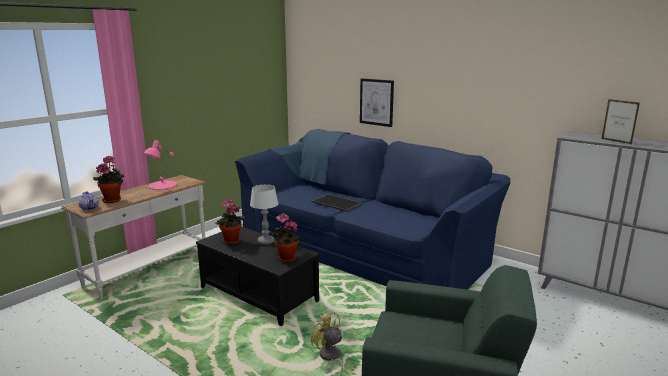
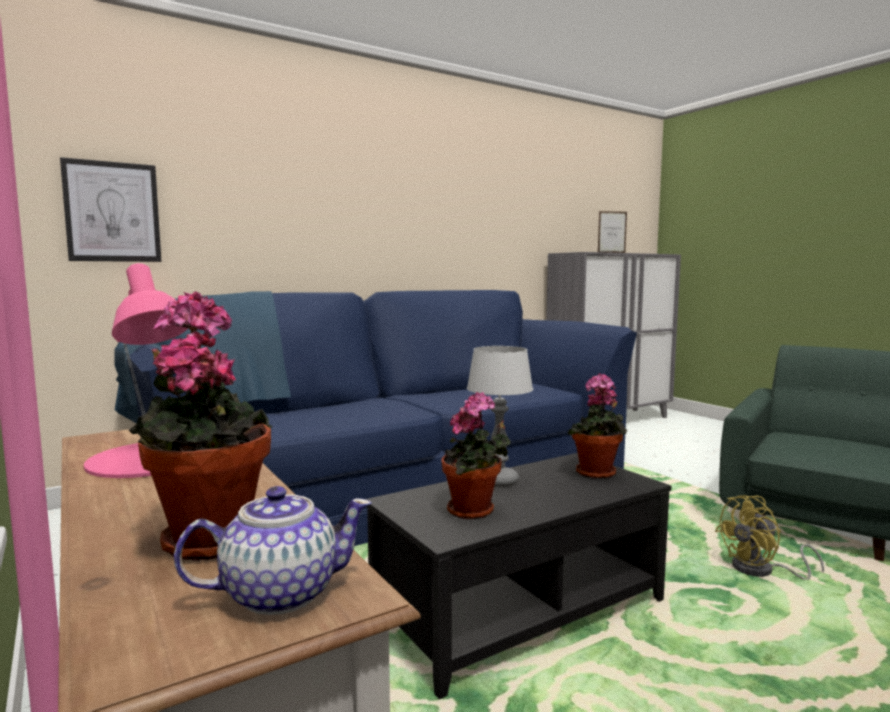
camera: 70 degrees left, 10 degrees down
(335, 203) = (388, 407): tray -> none
(376, 102) = (291, 236): picture -> picture (112, 212)

